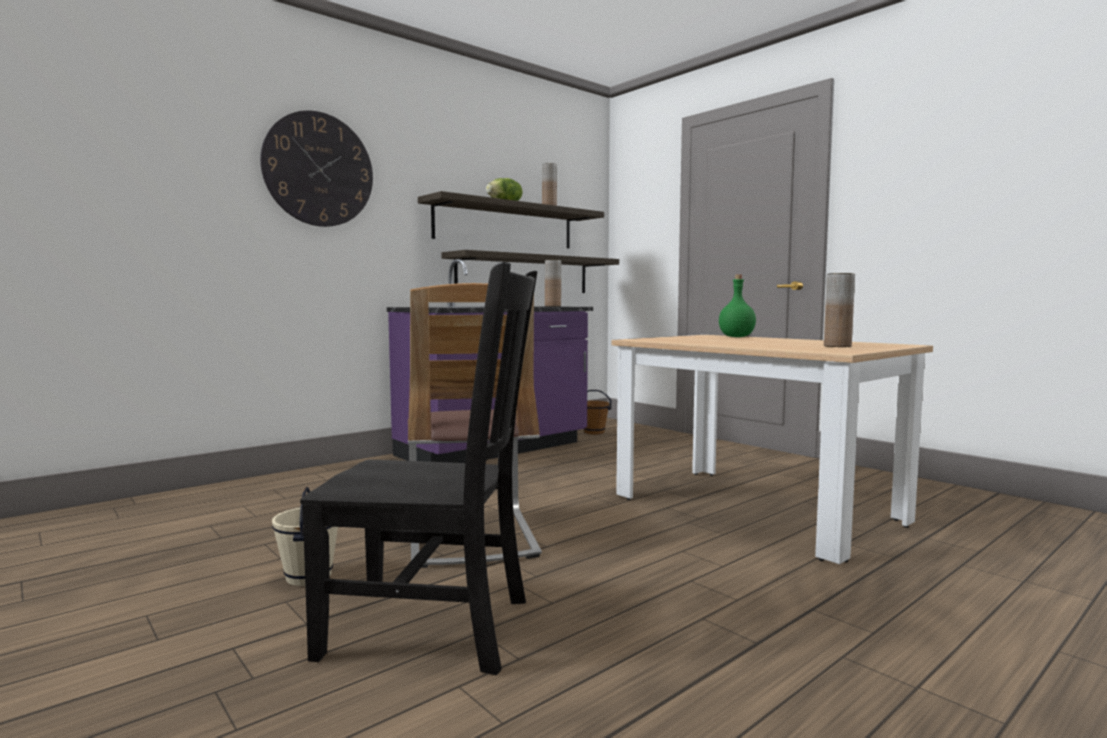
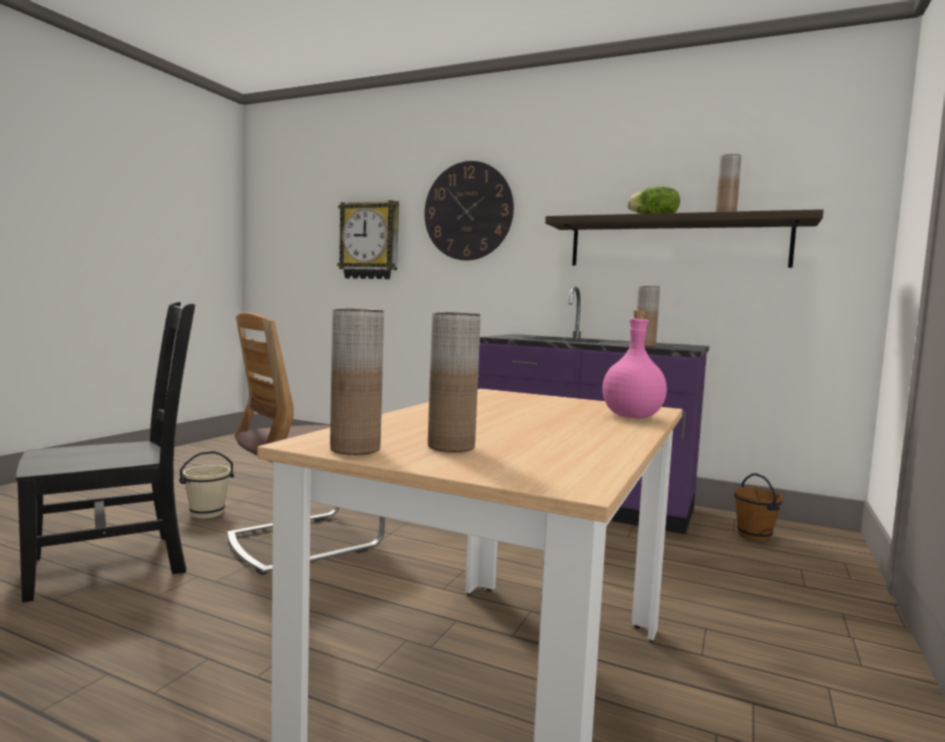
camera: 65 degrees right, 0 degrees up
(167, 188) = (370, 241): none -> wall clock
(434, 628) = (114, 564): black chair -> black chair turned 105 degrees counterclockwise
(524, 274) = (702, 304): shelf -> none
(736, 337) = (631, 416): green bottle -> pink bottle
(853, 350) = (355, 449): none -> brown vase

